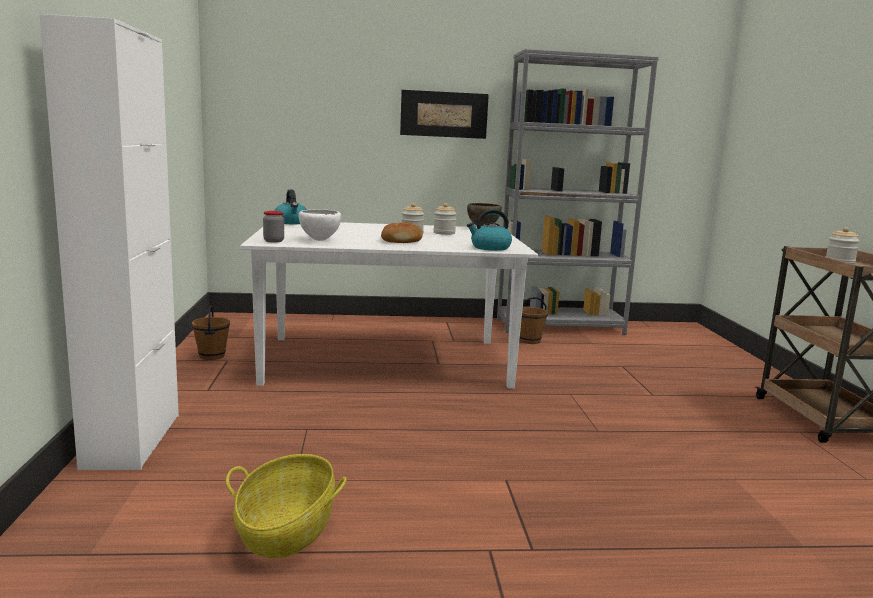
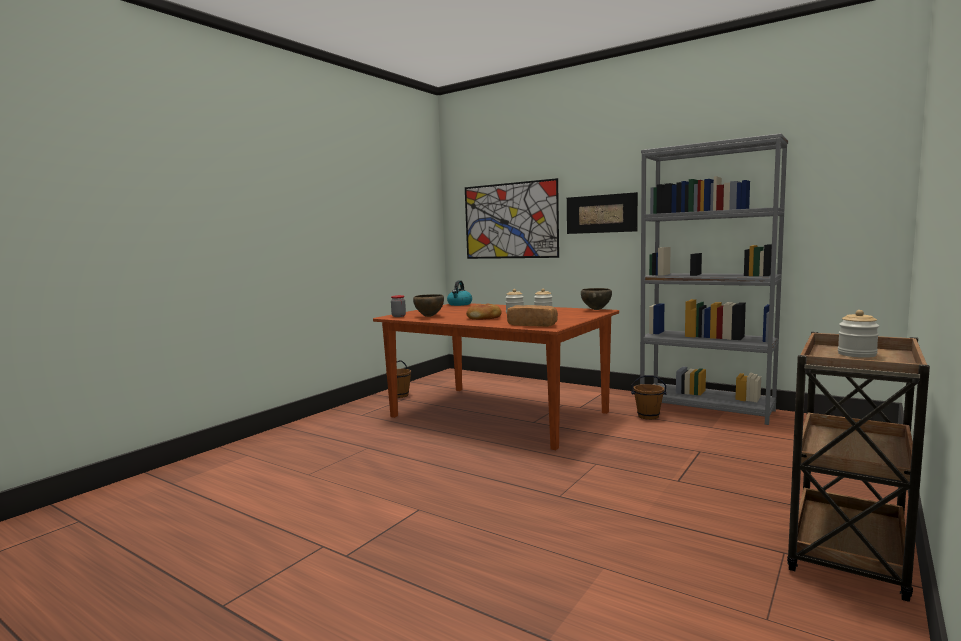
camera: 40 degrees right, 5 degrees down
(132, 440) = (280, 435): white cabinet -> none
(286, 531) = (254, 499): basket -> none
(317, 111) = (510, 221): none -> picture
(320, 240) = (429, 316): white bowl -> brown bowl
(387, 361) = (499, 414): white dining table -> brown dining table
(490, 248) = (532, 325): kettle -> bread

